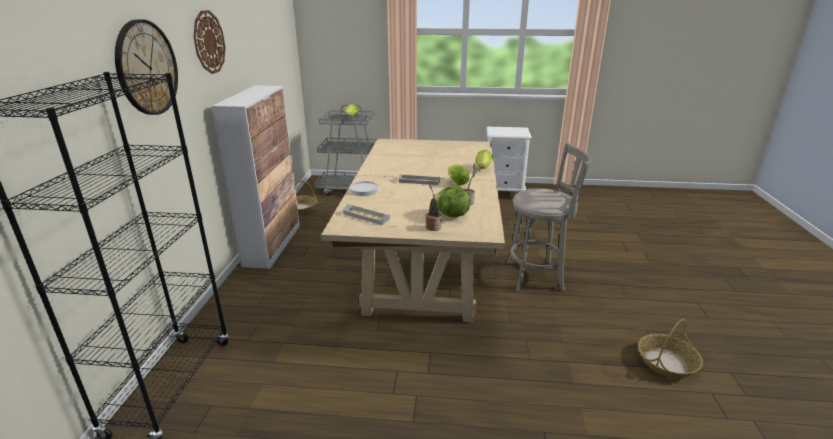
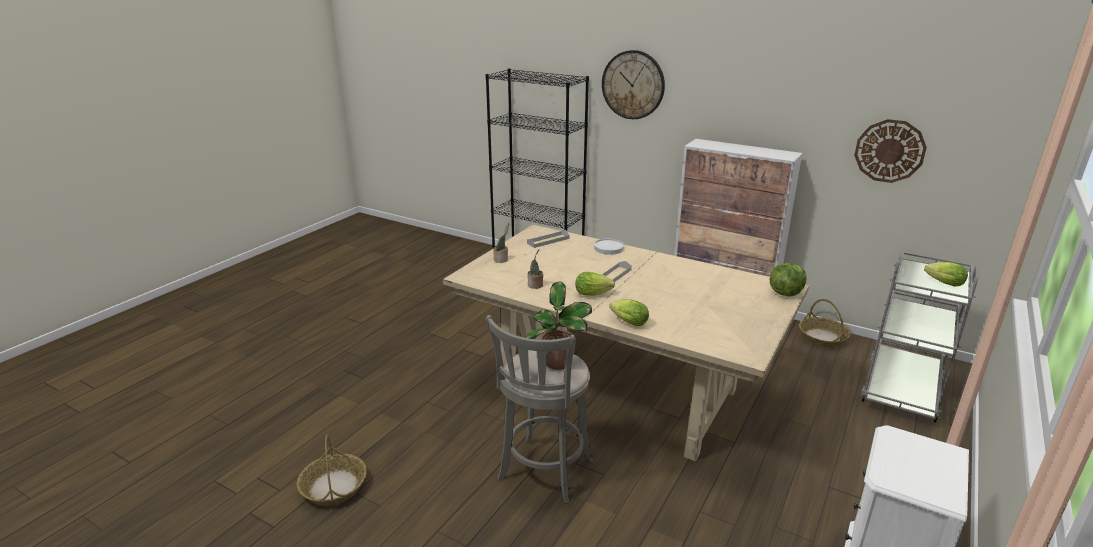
camera: 115 degrees right, 0 degrees up
(209, 42) = (731, 86): wall clock -> wall clock (889, 151)
(451, 215) = (514, 271): lettuce -> lettuce (785, 293)
(537, 193) = (558, 364): none -> potted plant

